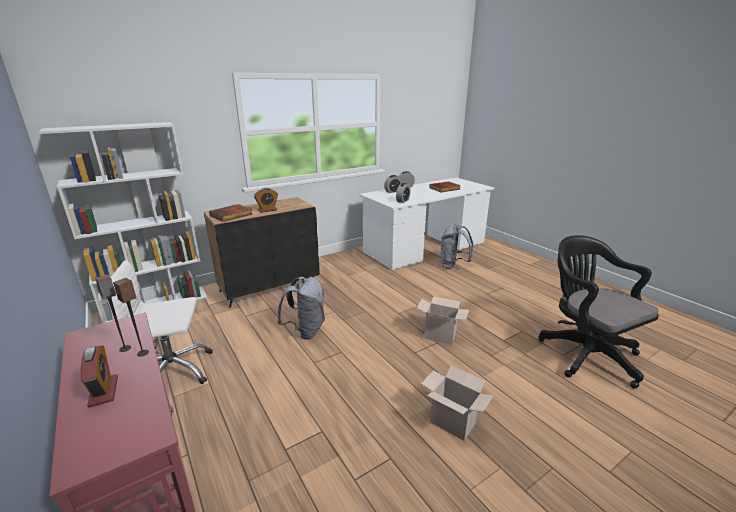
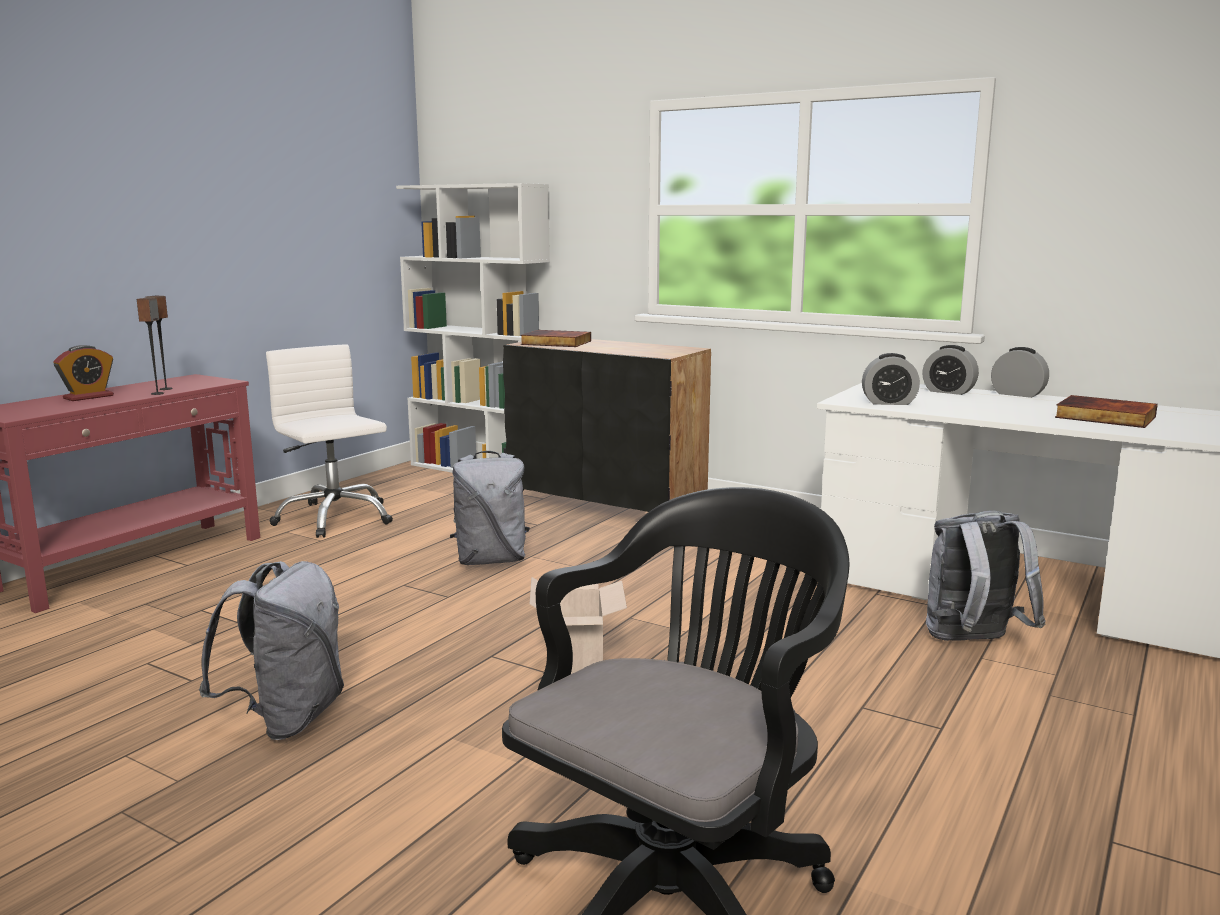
camera: 65 degrees right, 10 degrees down
(267, 210) = (606, 348): alarm clock -> none
(451, 423) = (287, 719): cardboard box -> grey backpack

